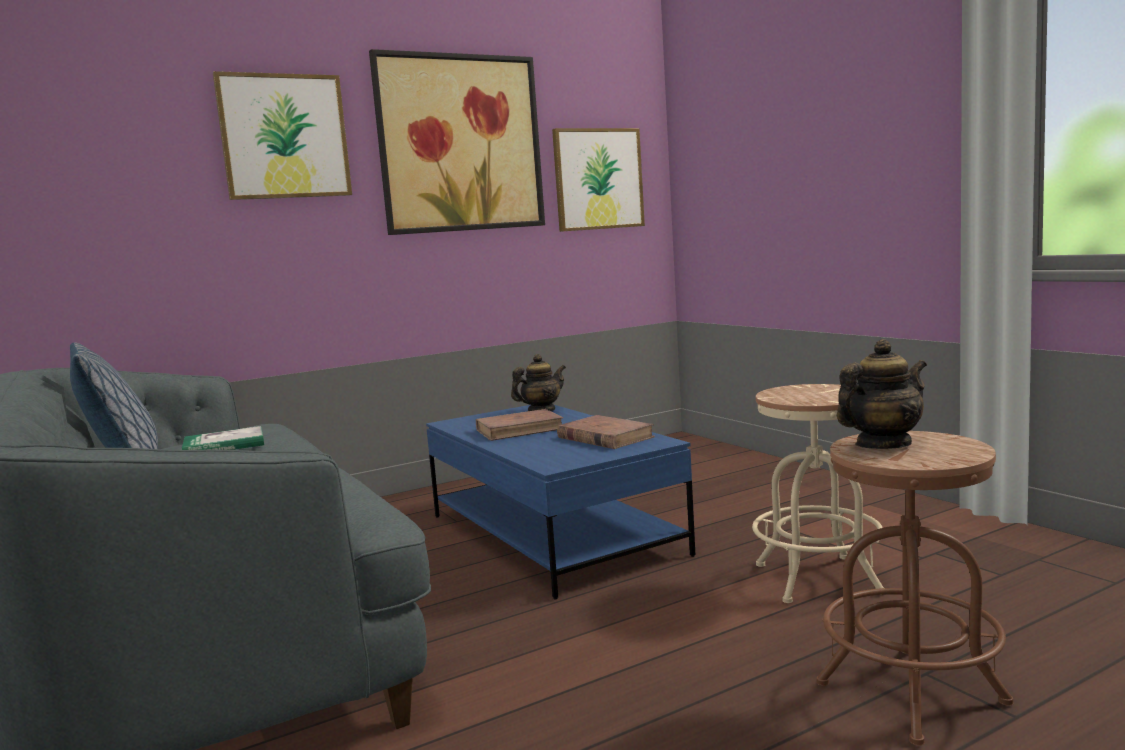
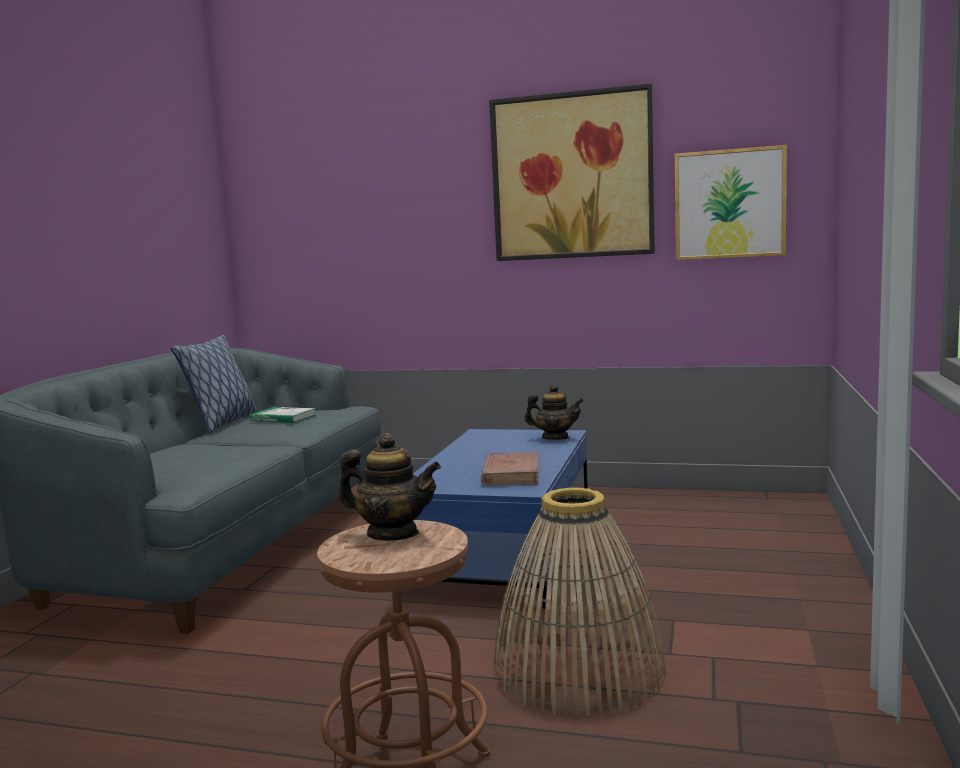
camera: 45 degrees right, 0 degrees up
(284, 137) = (420, 180): picture -> none
(520, 430) = (492, 451): brown book -> none
(817, 579) = (579, 669): beige stool -> basket

